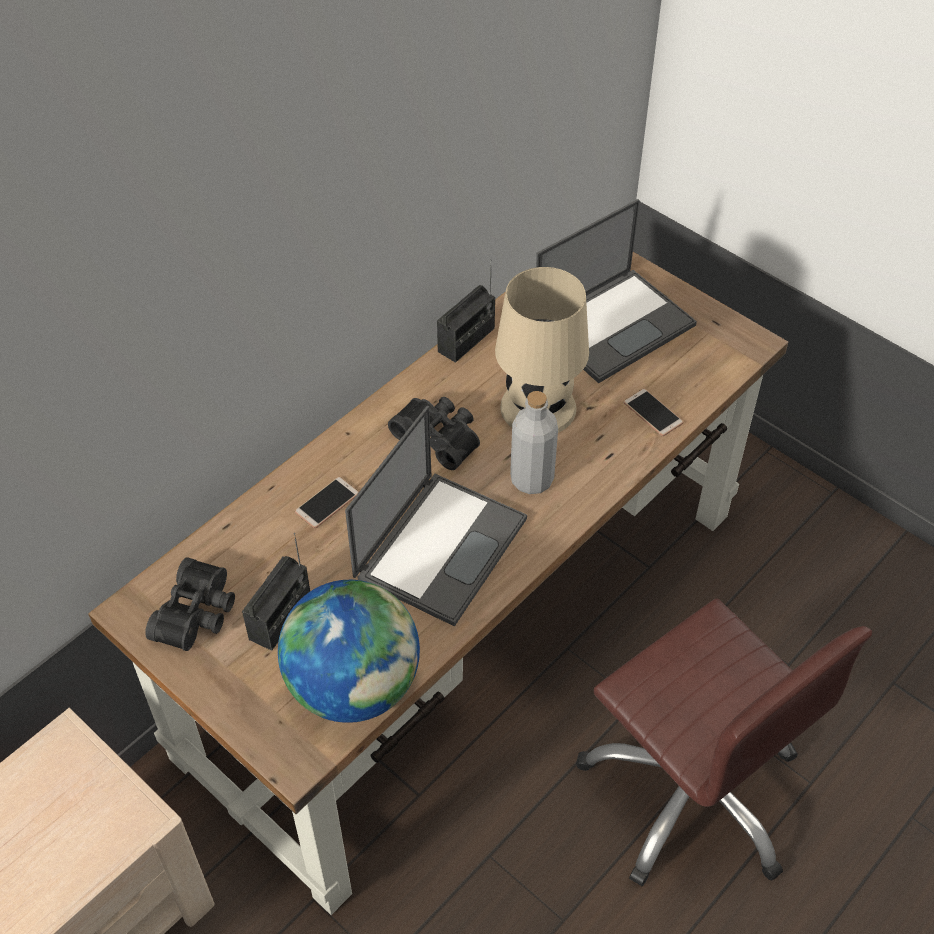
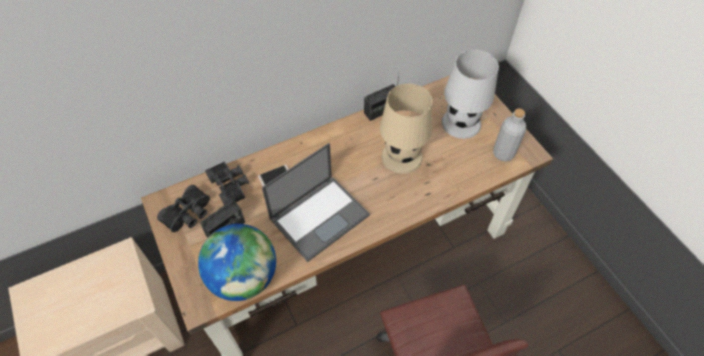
camera: 20 degrees right, 5 degrees up
(439, 436) = (345, 157): black binoculars -> black binoculars (231, 185)
(531, 479) = (381, 194): grey bottle -> grey bottle (503, 153)
(614, 323) = (461, 122): laptop -> white table lamp
(652, 413) = (461, 177): phone -> none

